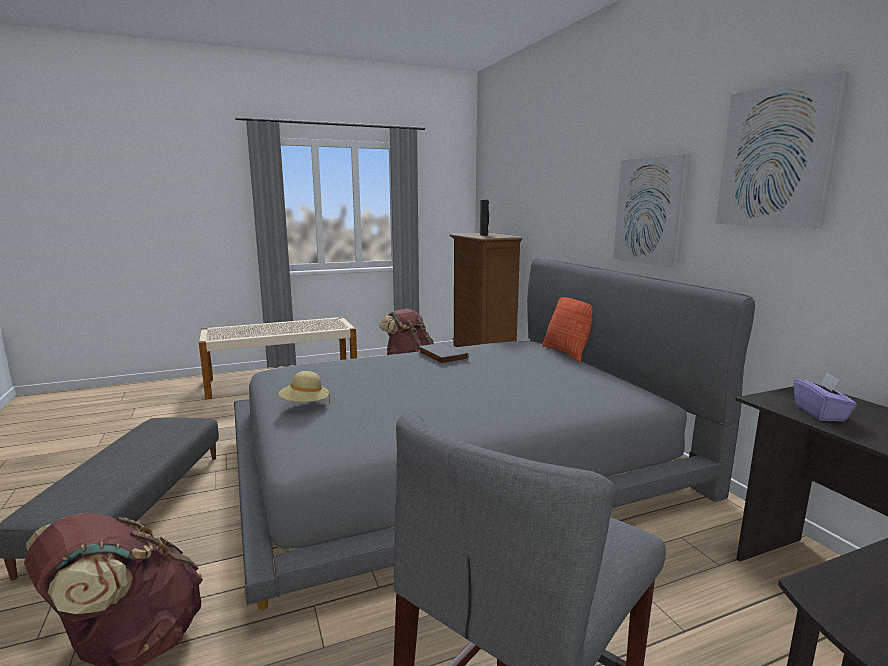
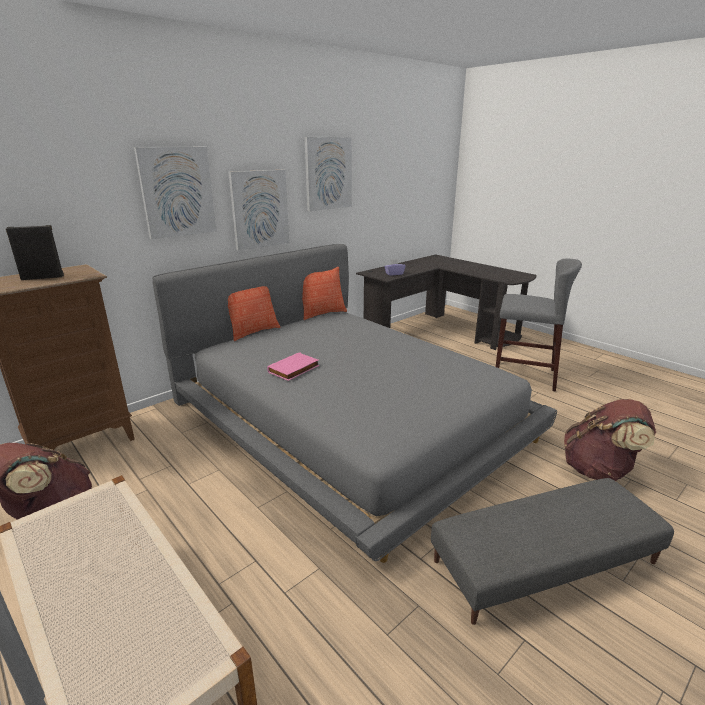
camera: 110 degrees left, 10 degrees up
(304, 404) = (449, 395): beige hat -> none
(441, 356) = (294, 369): grey book -> pink book
(581, 183) = (177, 192): none -> picture
(640, 387) = (322, 314): none -> orange pillow

